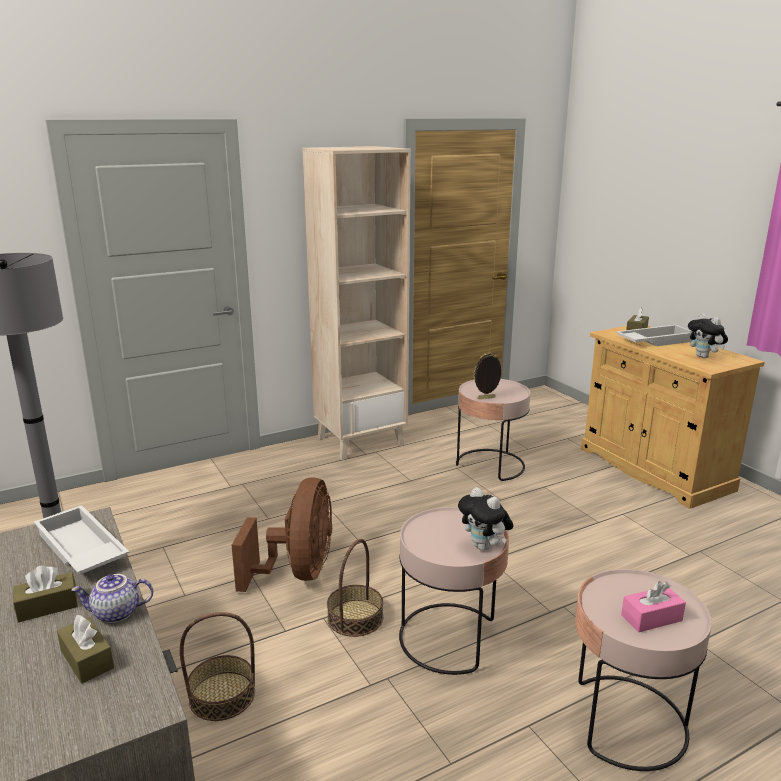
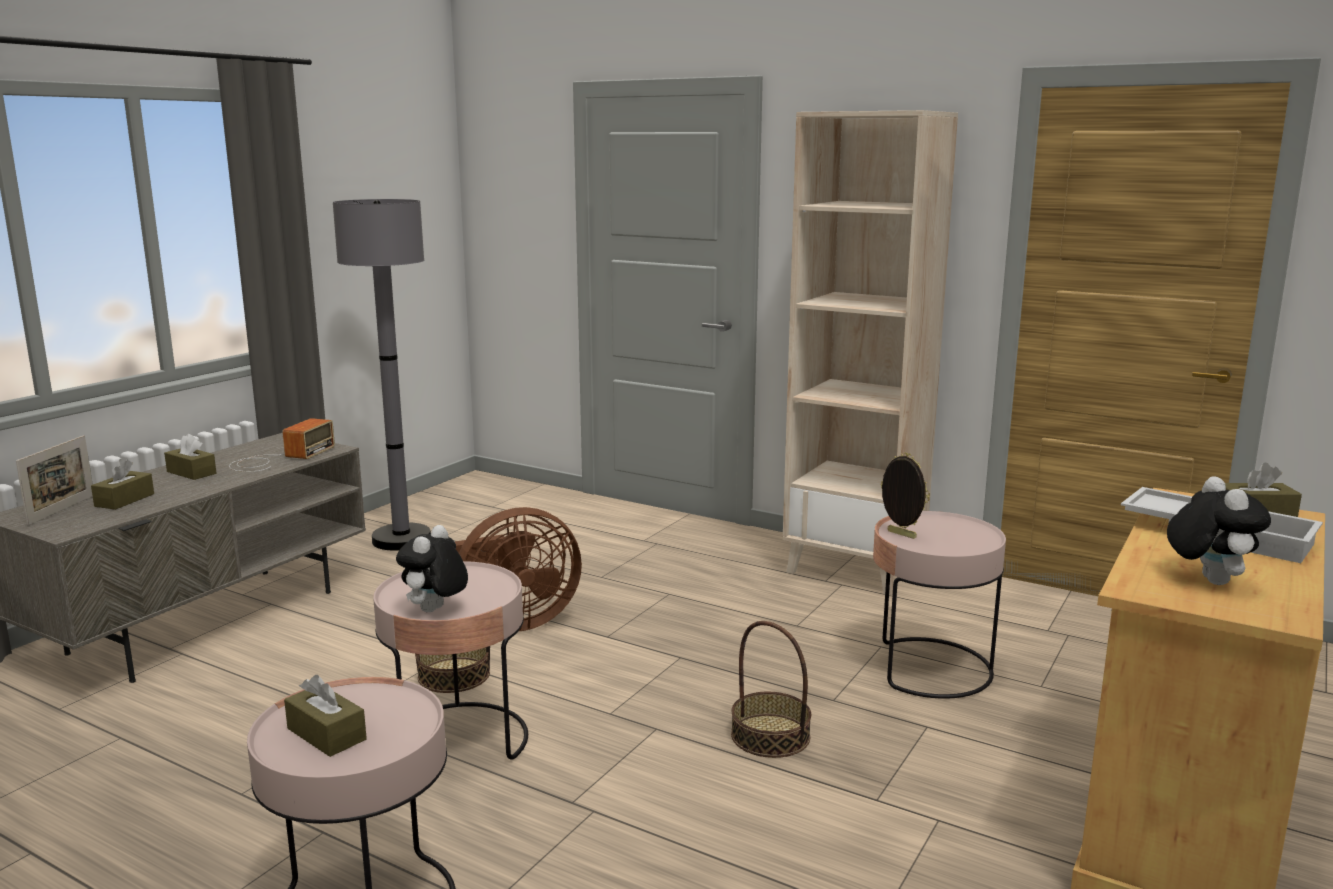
camera: 60 degrees right, 5 degrees down
(60, 710) = (62, 510): none -> picture frame
(79, 550) = (279, 458): white tray -> radio
(116, 614) = (188, 491): teapot -> none
(222, 695) = (290, 649): basket -> basket (770, 735)
(651, 618) = (326, 734): pink tissue box -> brown tissue box
(704, 357) = (1207, 580): plush toy -> plush toy turned 150 degrees clockwise

